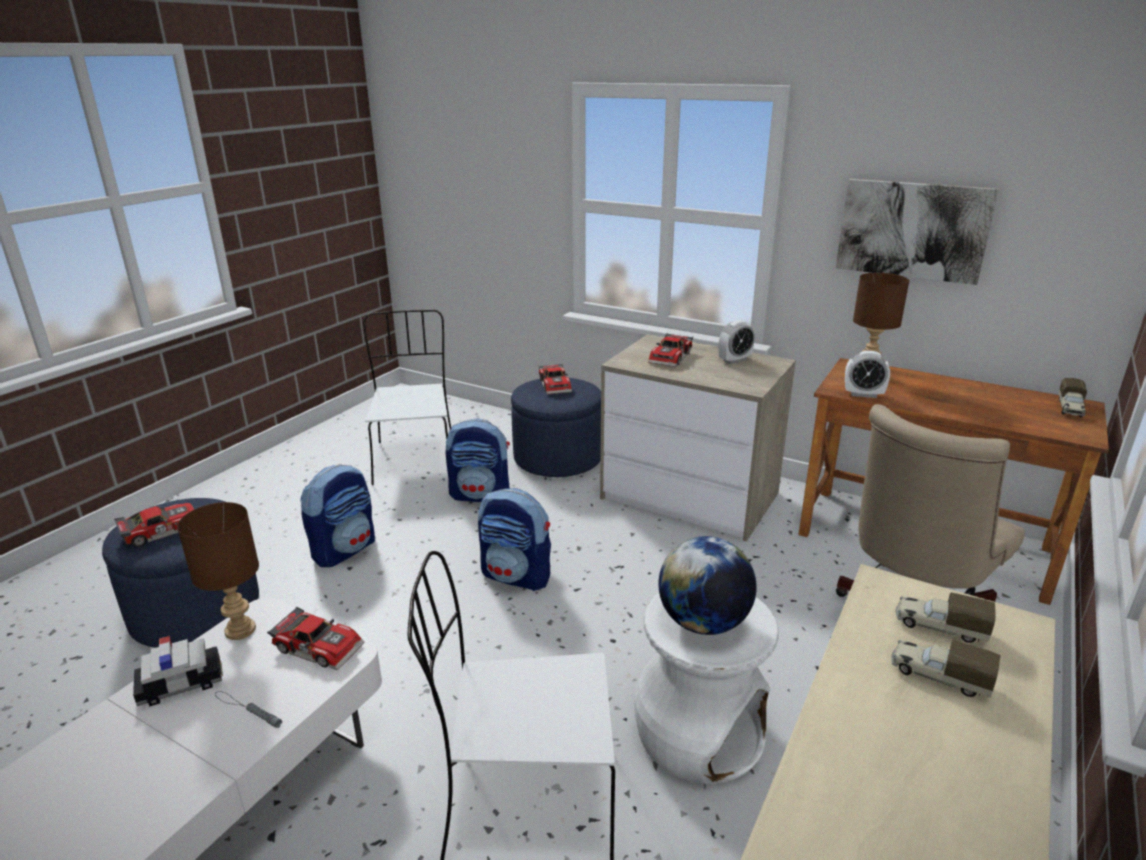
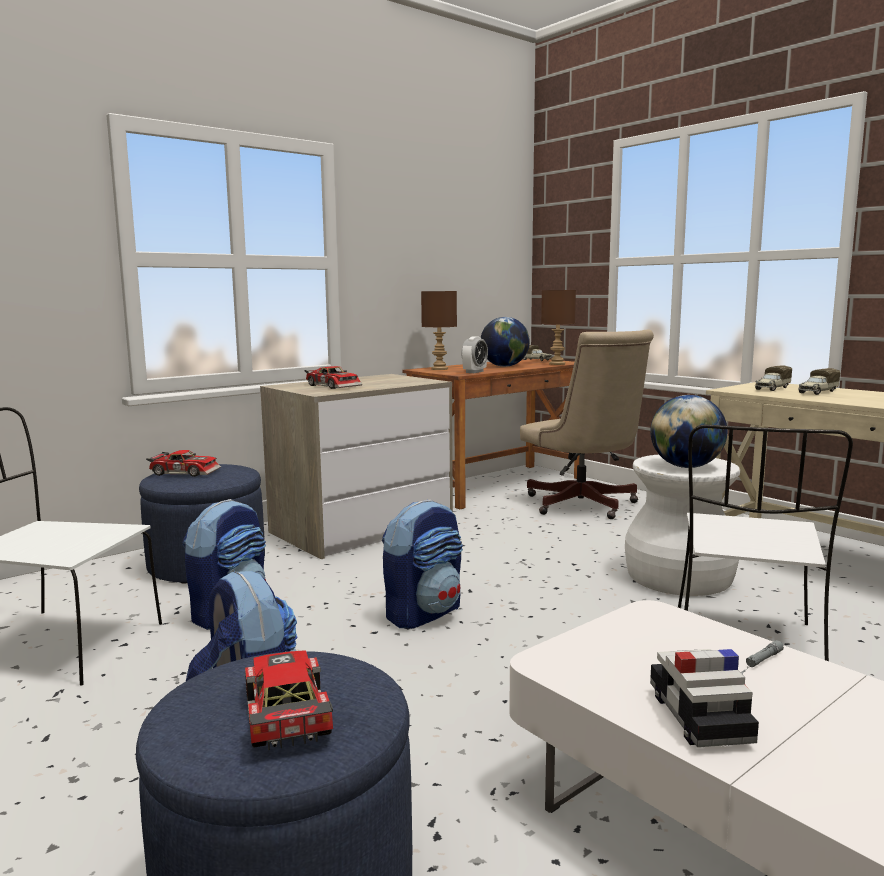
camera: 70 degrees left, 15 degrees down
(239, 631) = (586, 676): brown table lamp -> brown table lamp (557, 364)
(320, 645) = (633, 627): toy car -> none
(734, 360) = (369, 379): alarm clock -> none
(912, 230) = (426, 259): picture -> none
(953, 401) = (504, 366): none -> globe

